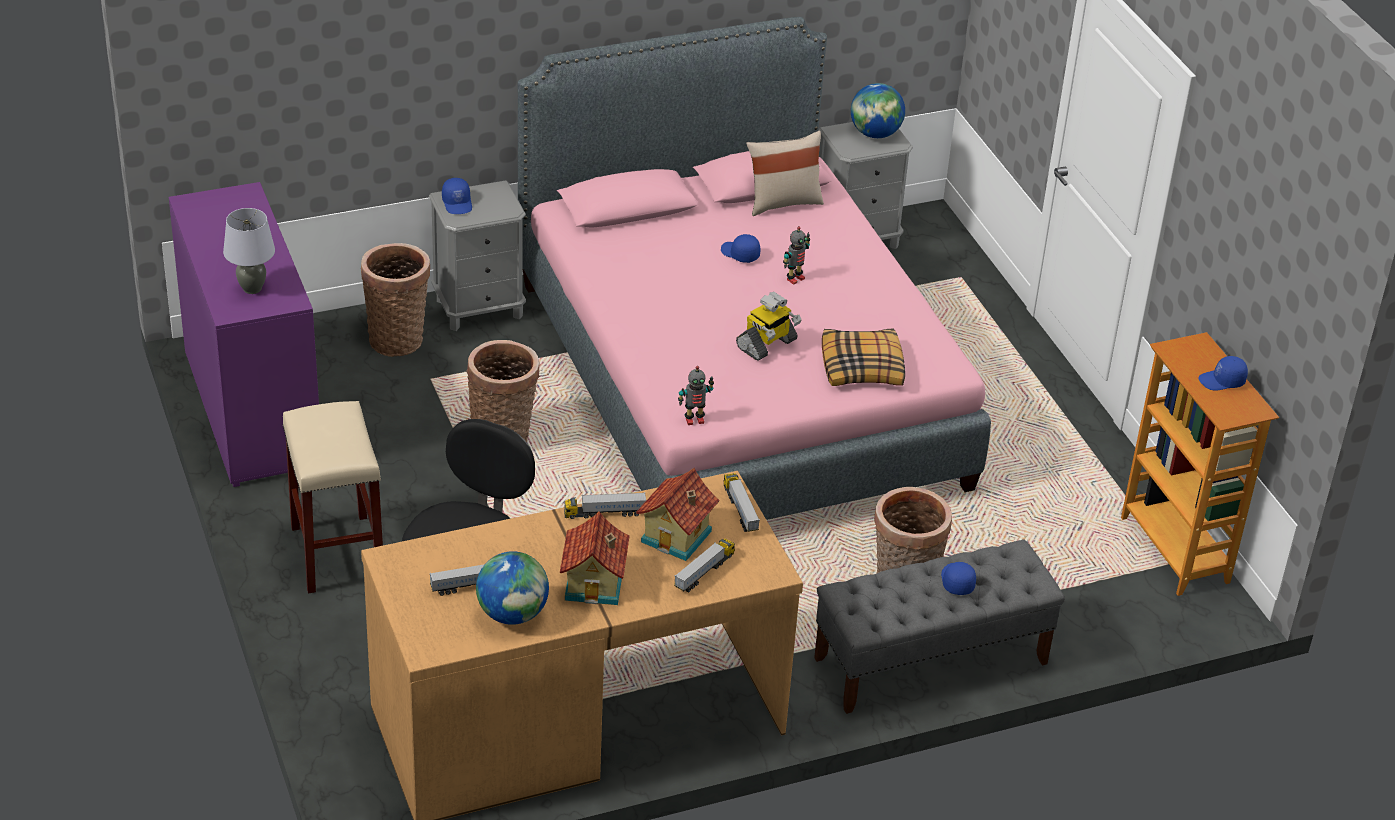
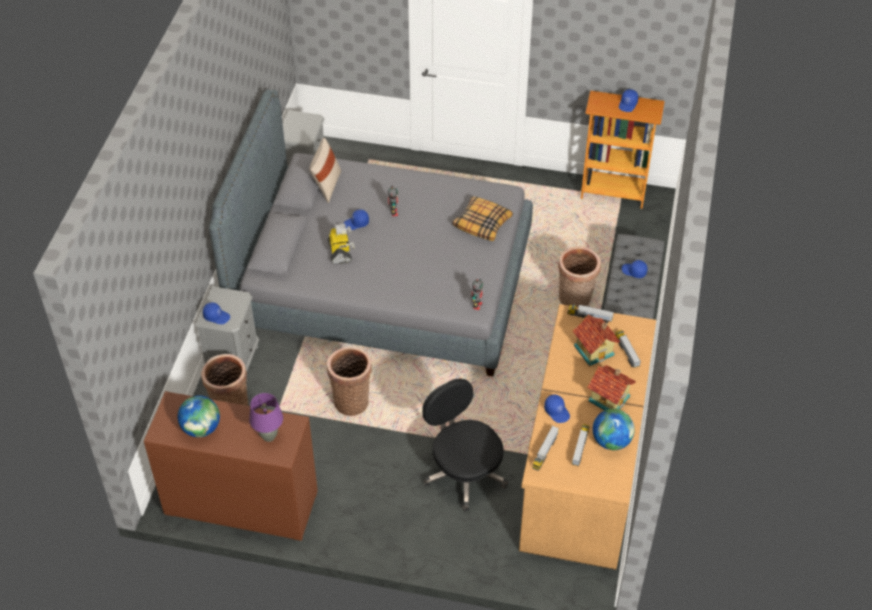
camera: 55 degrees left, 10 degrees up
(252, 288) = (269, 437): grey table lamp -> purple table lamp
(252, 411) = (241, 504): purple dresser -> brown dresser
(336, 552) = (390, 515): beige stool -> none
(523, 539) = (557, 411): none -> blue cap
(604, 513) = (558, 370): toy truck -> toy truck (545, 451)
(737, 383) = (381, 284): pink bed -> grey bed
(767, 345) = (440, 249): toy robot -> toy robot (340, 252)
(875, 134) = (300, 122): globe -> globe (201, 428)

